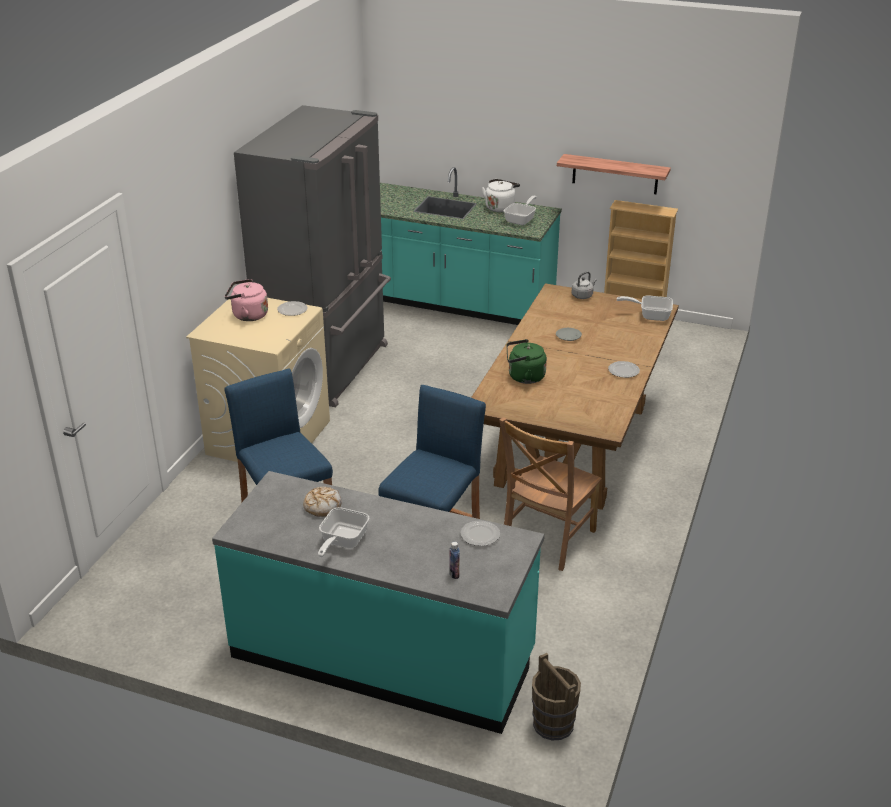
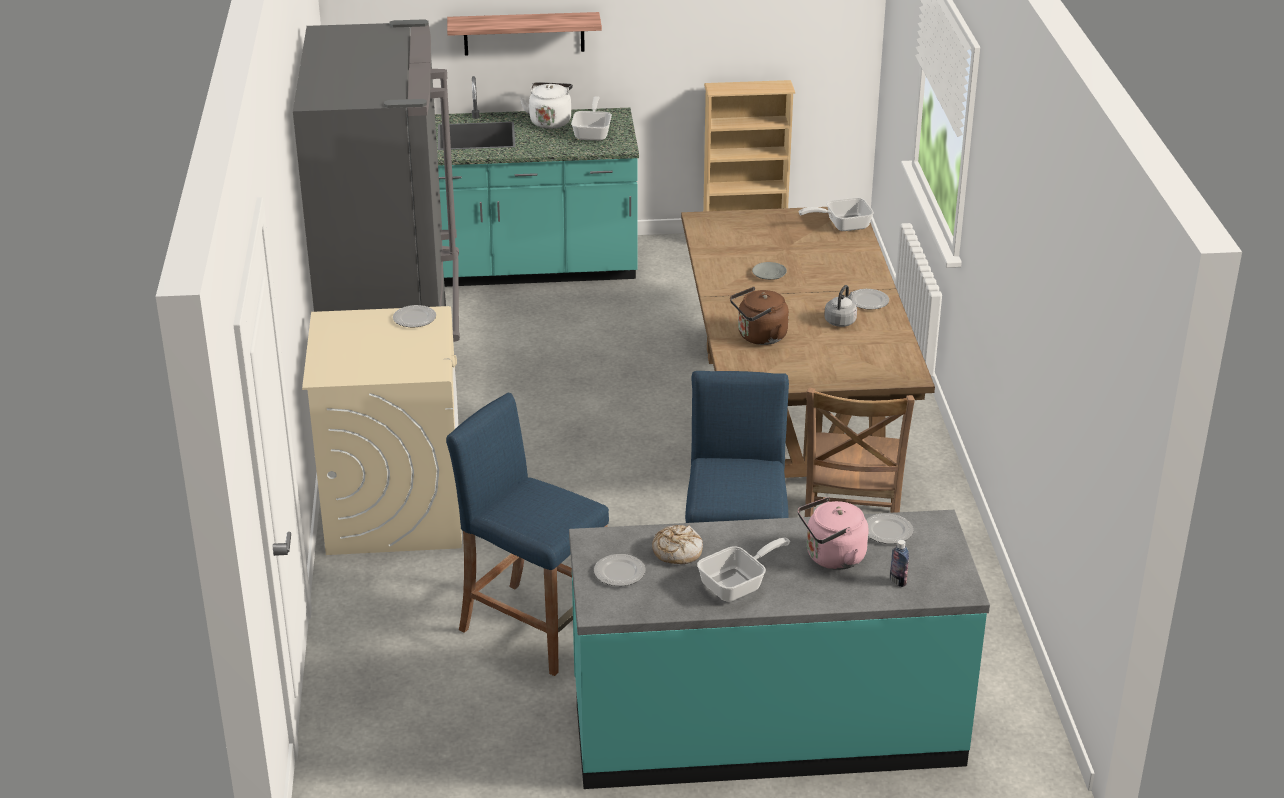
camera: 25 degrees left, 0 degrees up
(247, 315) = (360, 340): pink kettle -> pink kettle (832, 558)
(271, 509) = (619, 572): none -> plate
(341, 542) = (738, 585): frying pan -> frying pan turned 120 degrees counterclockwise
(524, 377) = (759, 337): green kettle -> brown kettle
(553, 724) = (1014, 737): brown bucket -> none
(583, 295) = (742, 218): grey kettle -> grey kettle (840, 321)
(615, 174) = (700, 48): shelf -> shelf (524, 33)

